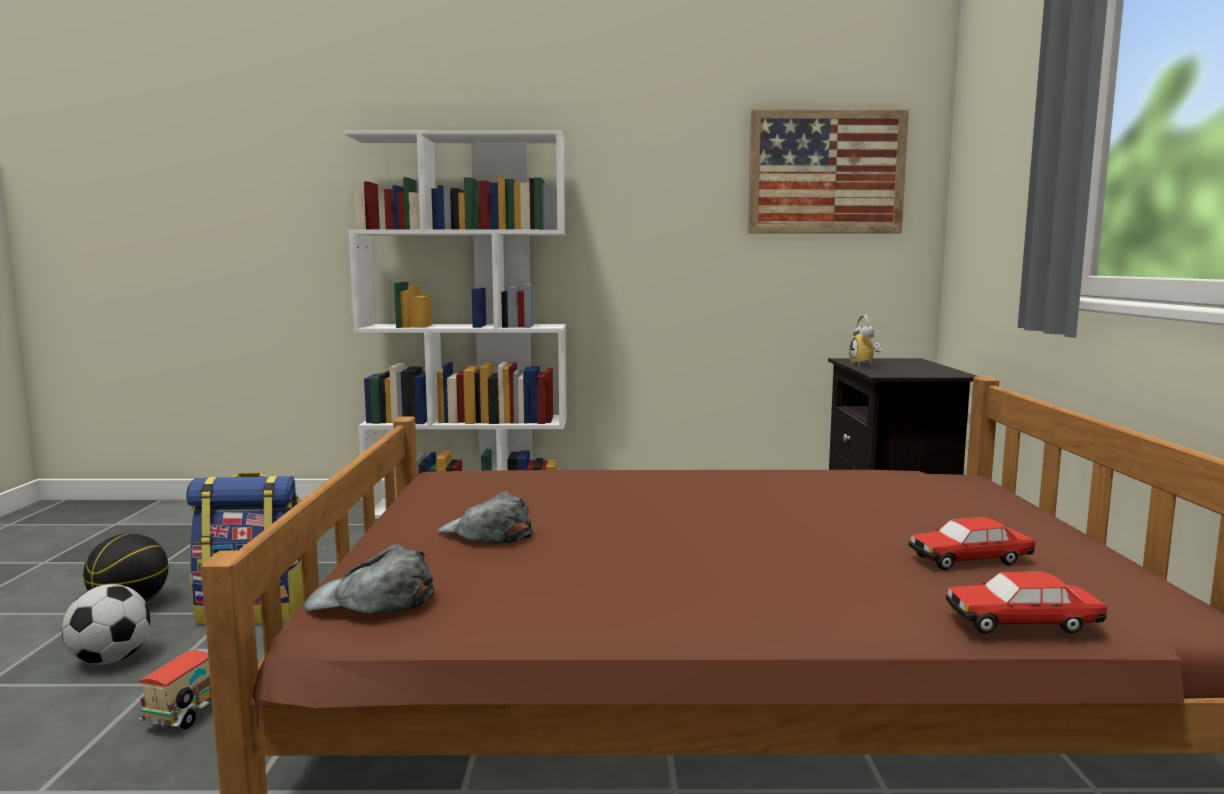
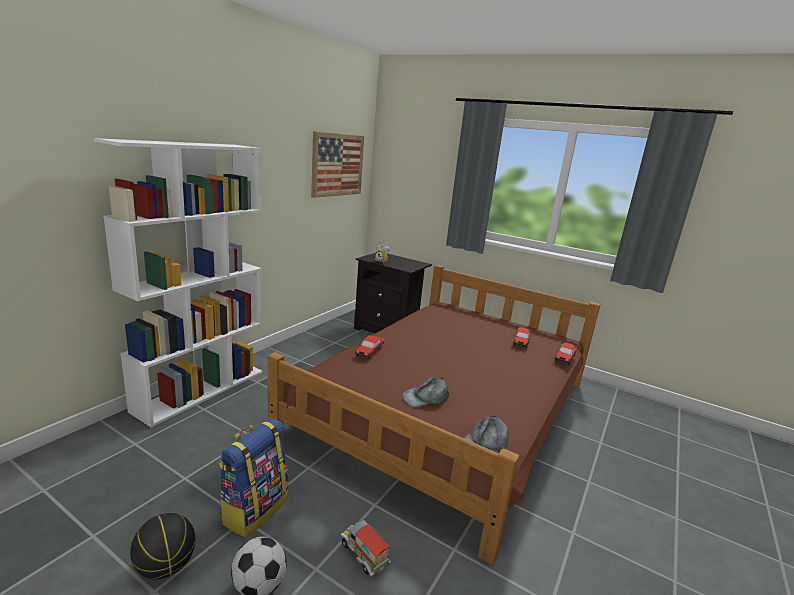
camera: 60 degrees left, 10 degrees up
(592, 477) = (370, 351): none -> toy car

